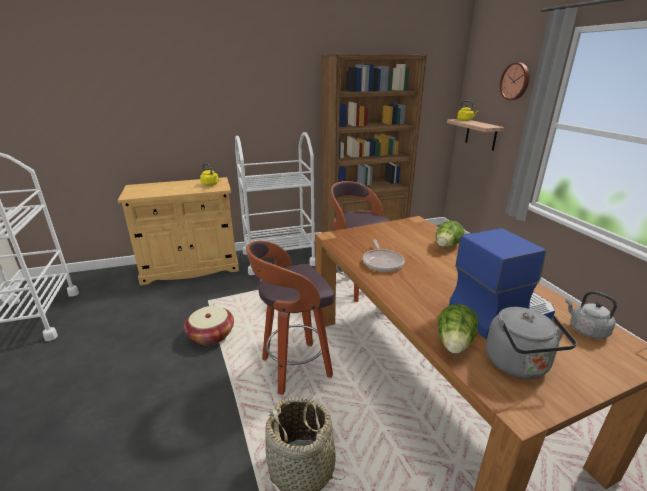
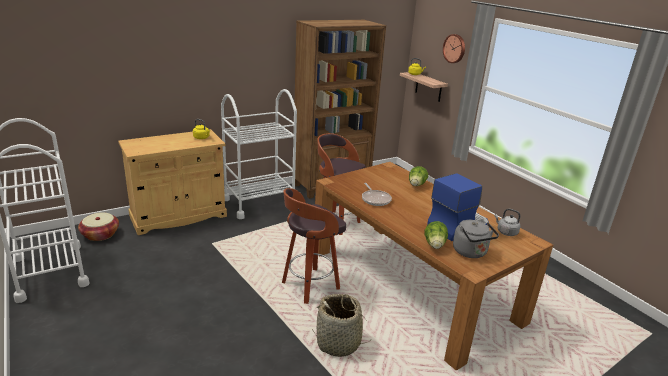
camera: 15 degrees left, 0 degrees up
(211, 335) = (230, 270): basket -> basket (100, 234)

